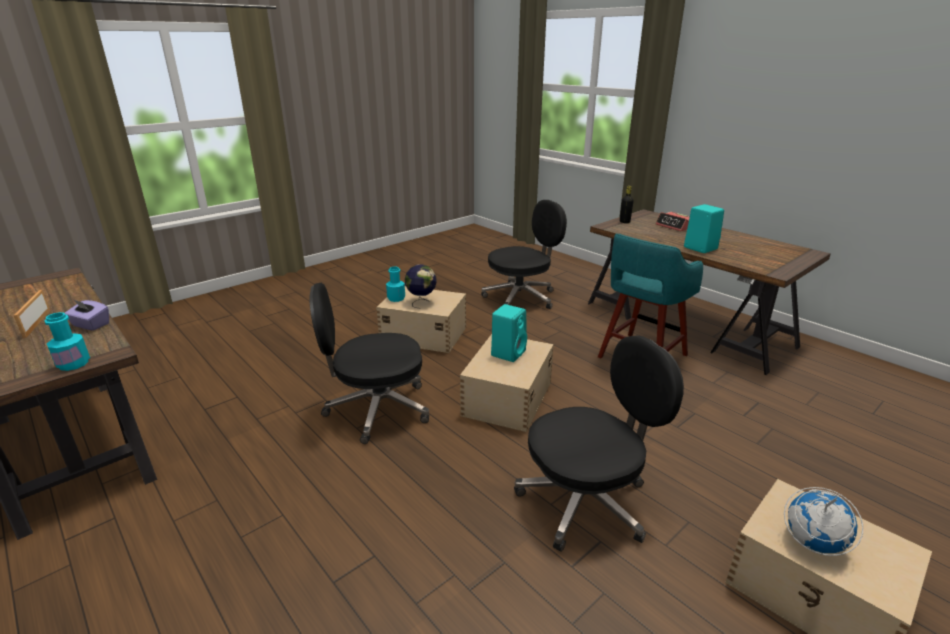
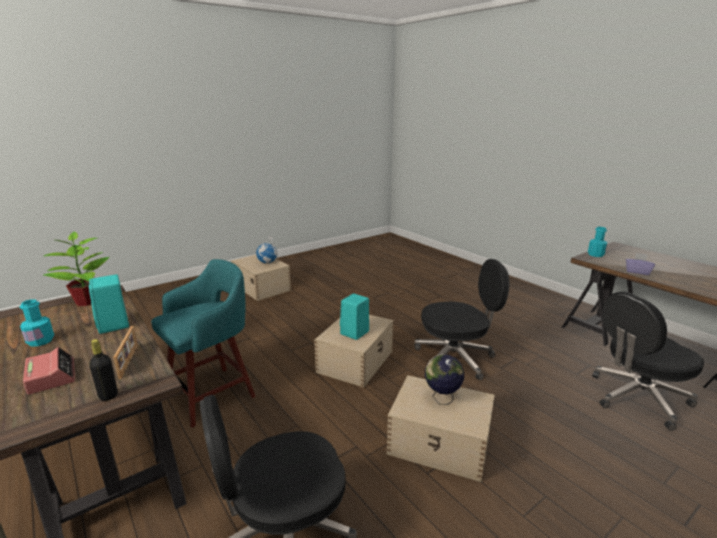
camera: 175 degrees left, 5 degrees down
(36, 324) = (677, 273): picture frame -> picture frame (129, 361)
(396, 298) = (477, 408): turquoise bottle -> turquoise bottle (40, 341)
(586, 501) = (329, 310): black office chair -> black office chair (637, 398)
(772, 263) = (86, 302): none -> potted plant

